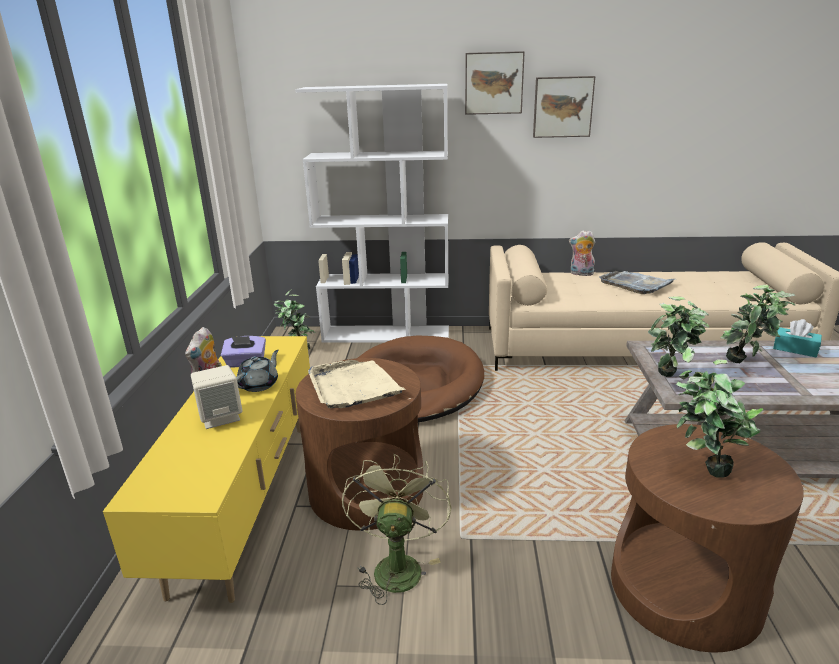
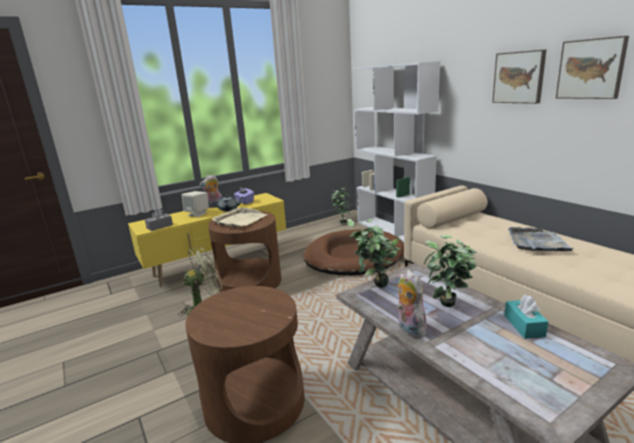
camera: 55 degrees right, 5 degrees down
(215, 472) = (159, 226): none -> grey tissue box
(493, 83) = (470, 59): picture -> picture (591, 69)
(581, 274) = (514, 224): plush toy -> plush toy (409, 328)
(701, 471) = (233, 310): potted plant -> none

